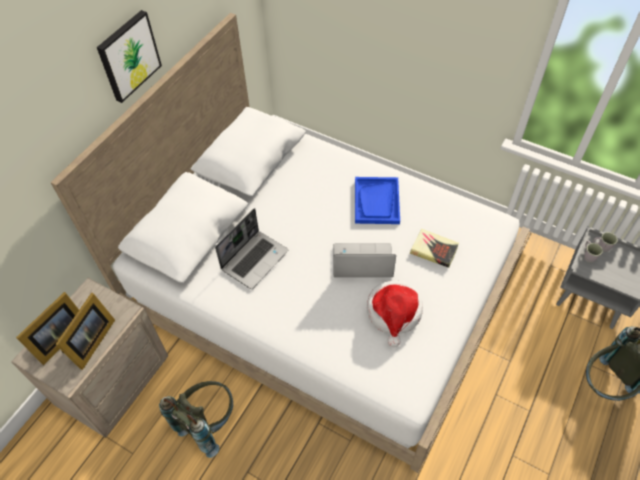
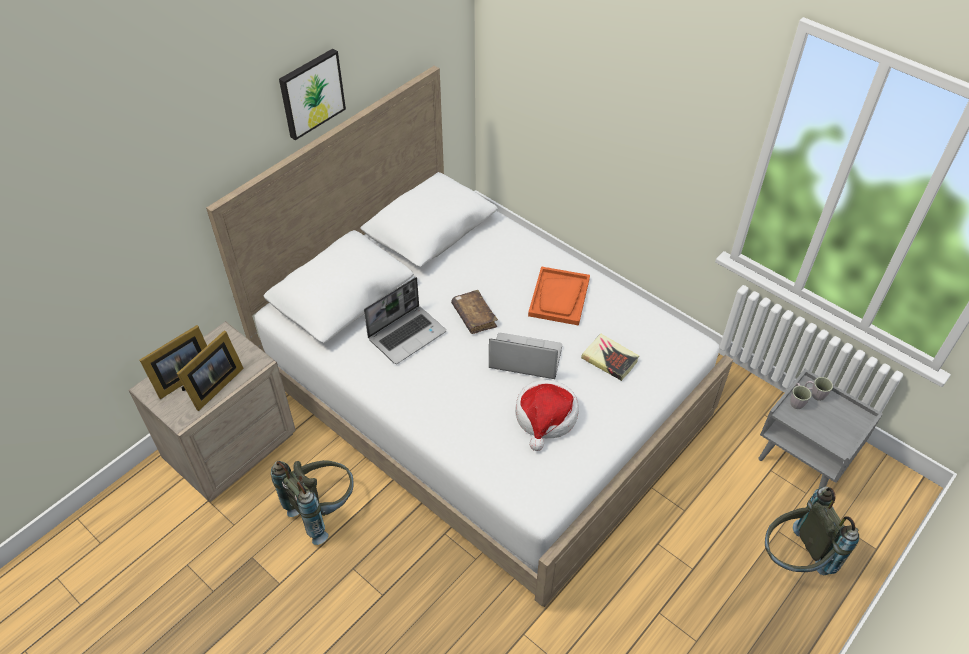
camera: 10 degrees right, 5 degrees down
(308, 232) = (474, 316): none -> brown book
(377, 201) = (559, 297): blue tray -> orange tray

